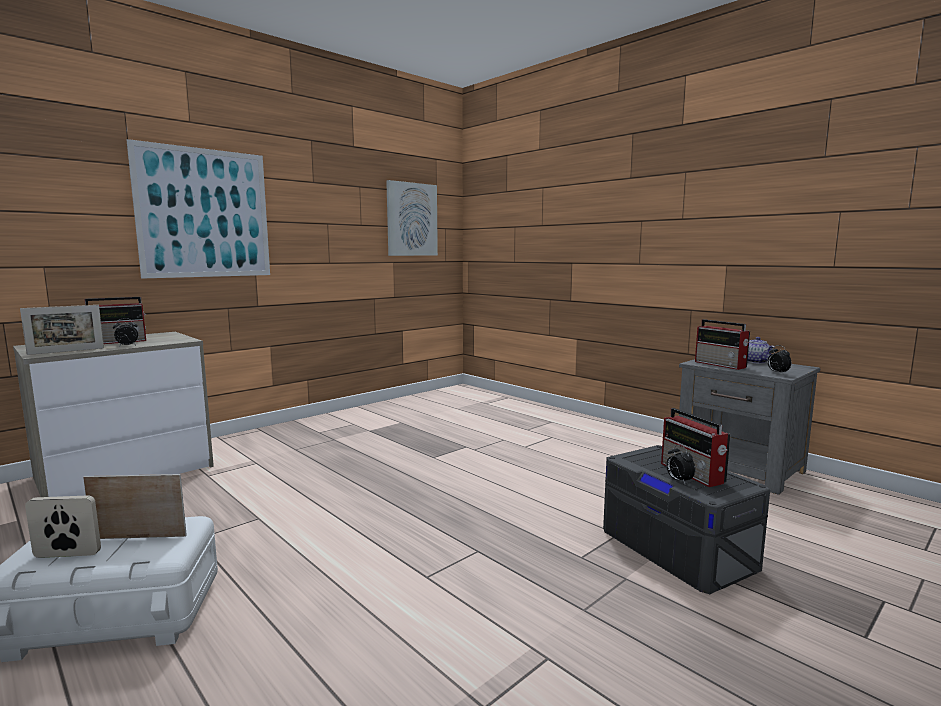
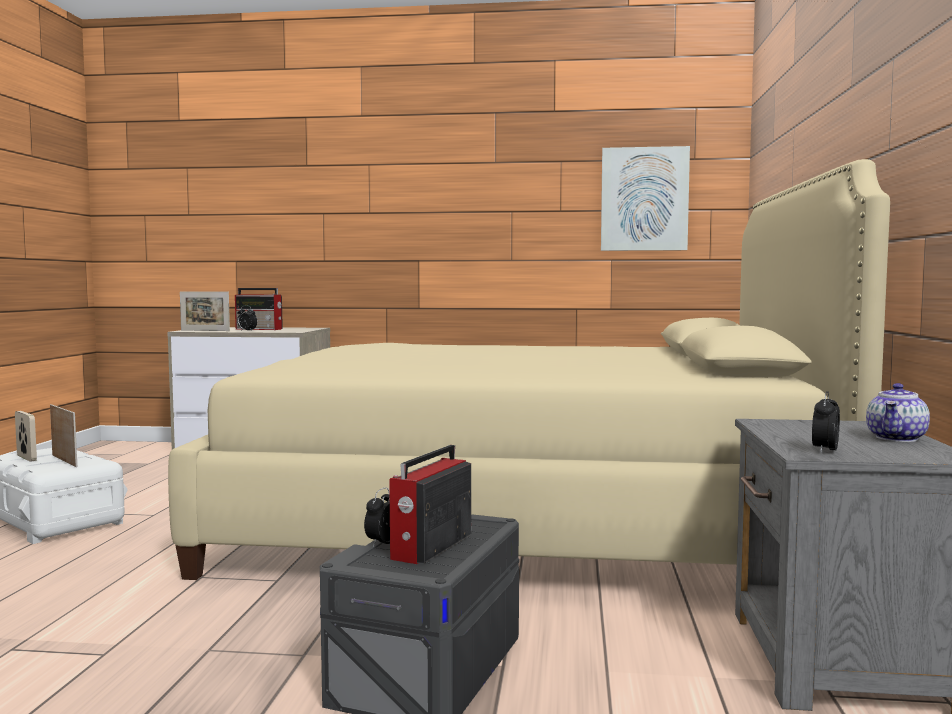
camera: 50 degrees right, 5 degrees down
(204, 213) = (368, 207): picture -> none
(487, 456) = (523, 524): none -> beige bed
(721, 365) = (793, 429): radio -> none

